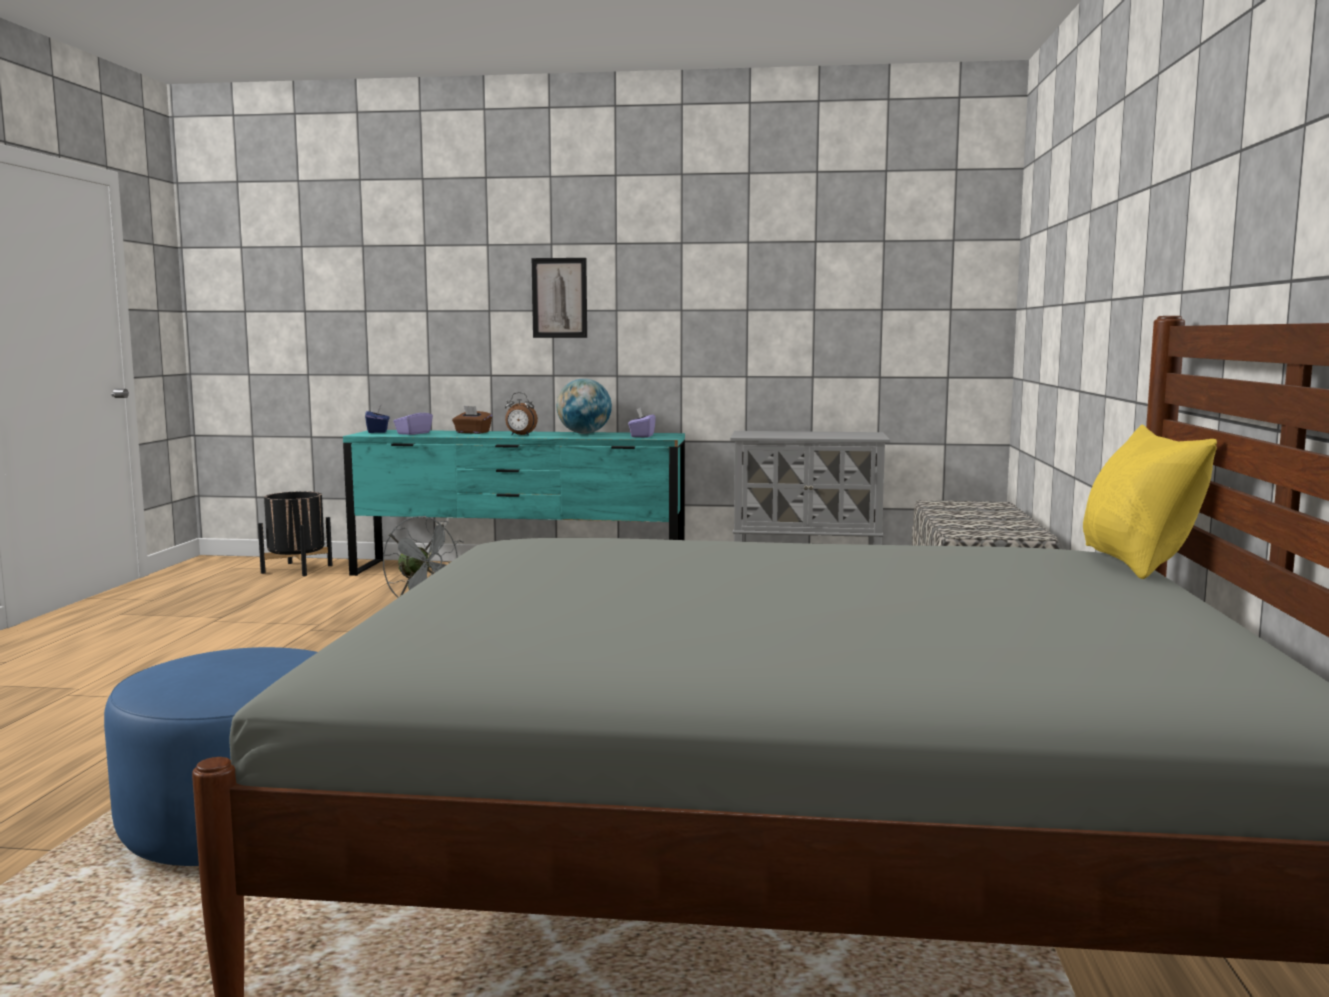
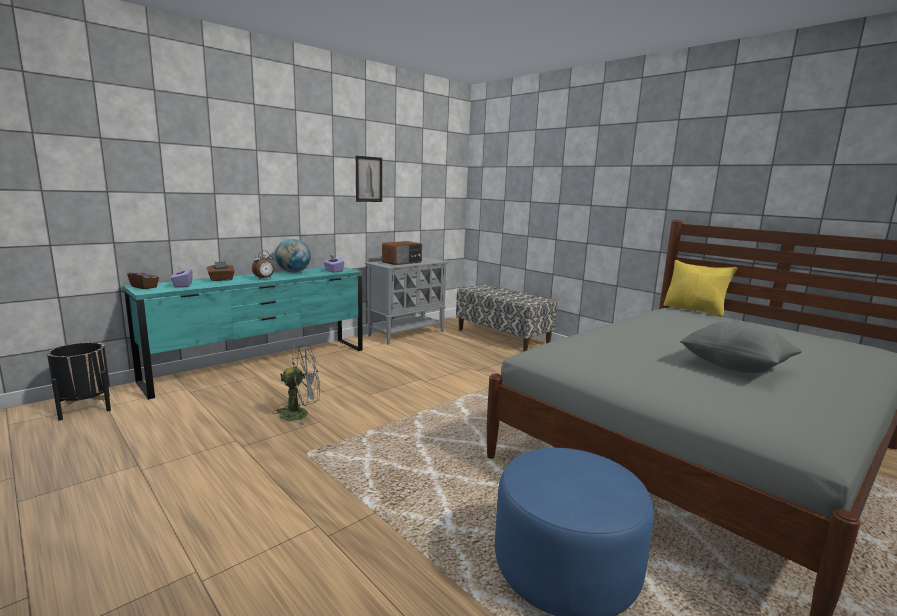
camera: 50 degrees left, 5 degrees up
(378, 431) = (144, 287): blue tissue box -> brown tissue box
(559, 298) = (264, 186): picture -> picture (368, 179)
(653, 602) = (735, 367): none -> grey pillow
(793, 434) = (402, 262): none -> radio

